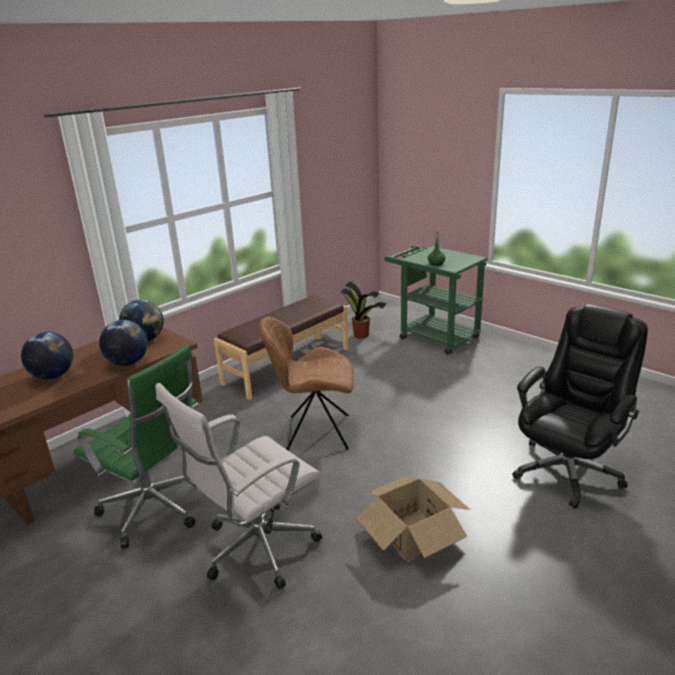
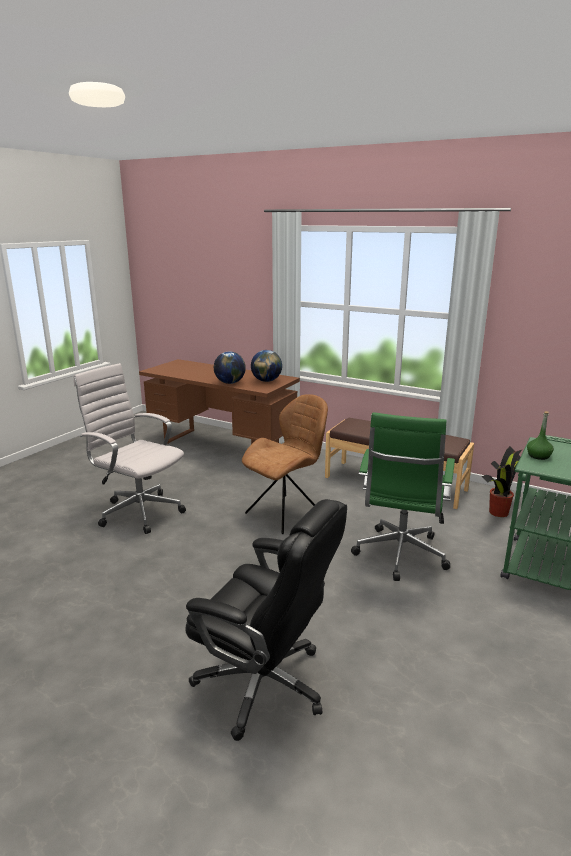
camera: 75 degrees right, 5 degrees down
(53, 376) = (209, 372): globe -> none
(156, 511) = (177, 473): green office chair -> green office chair (400, 556)
(315, 432) = (286, 513): brown chair -> brown chair turned 60 degrees clockwise
(412, 533) = (152, 575): cardboard box -> none

